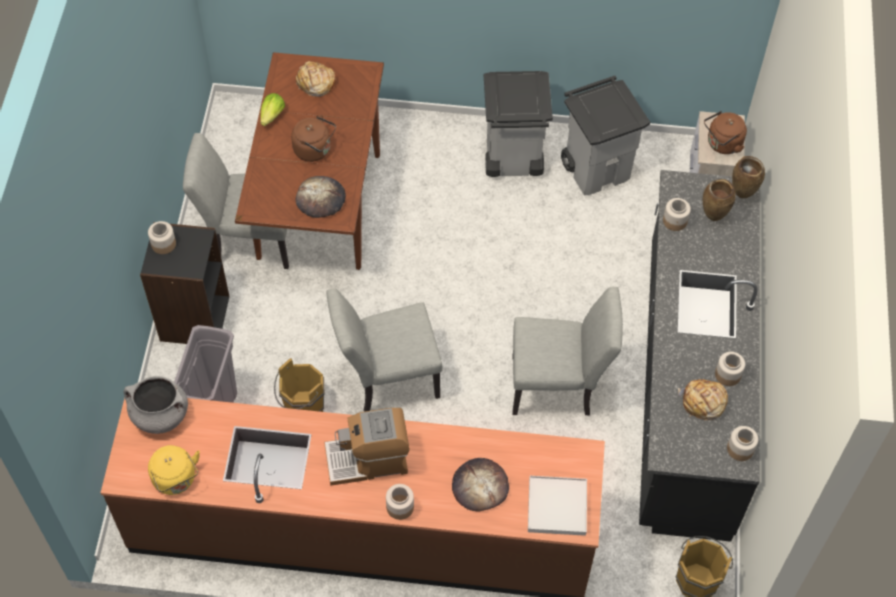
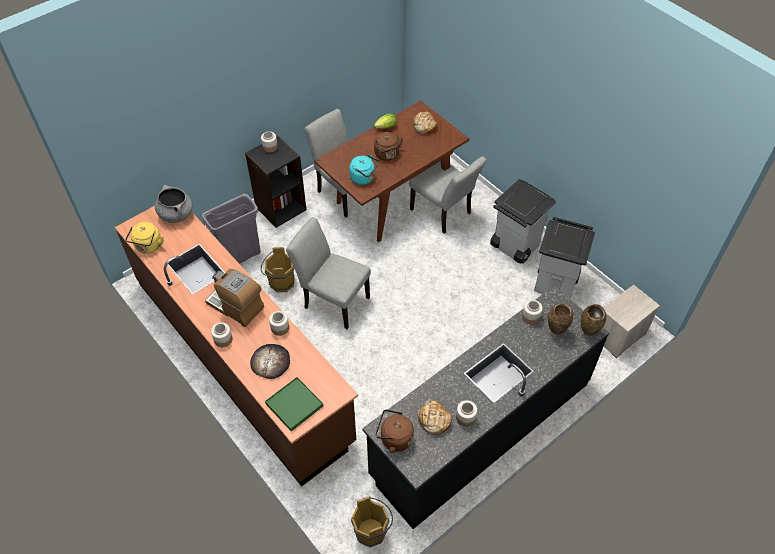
camera: 45 degrees right, 5 degrees down
(321, 199) = (364, 178): bread -> turquoise kettle
(557, 507) = (294, 405): white tray -> green tray
(559, 386) = (412, 372): grey chair -> grey chair (444, 213)
(722, 144) = (627, 310): brown kettle -> brown kettle (394, 438)
(740, 449) = (425, 461): jar -> jar (280, 327)

